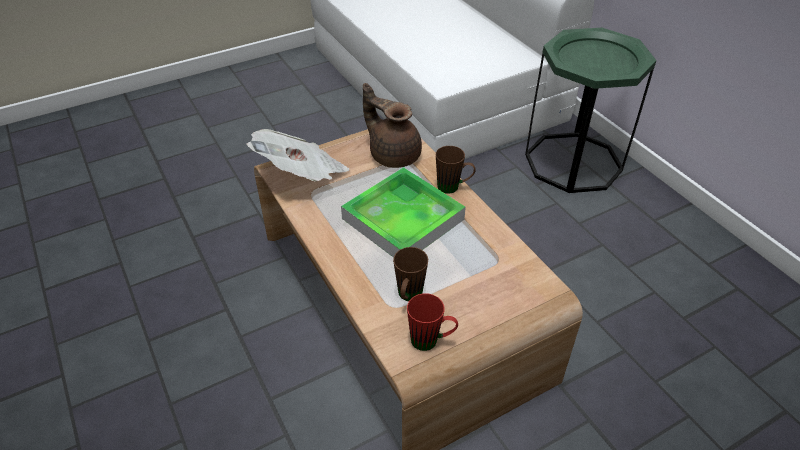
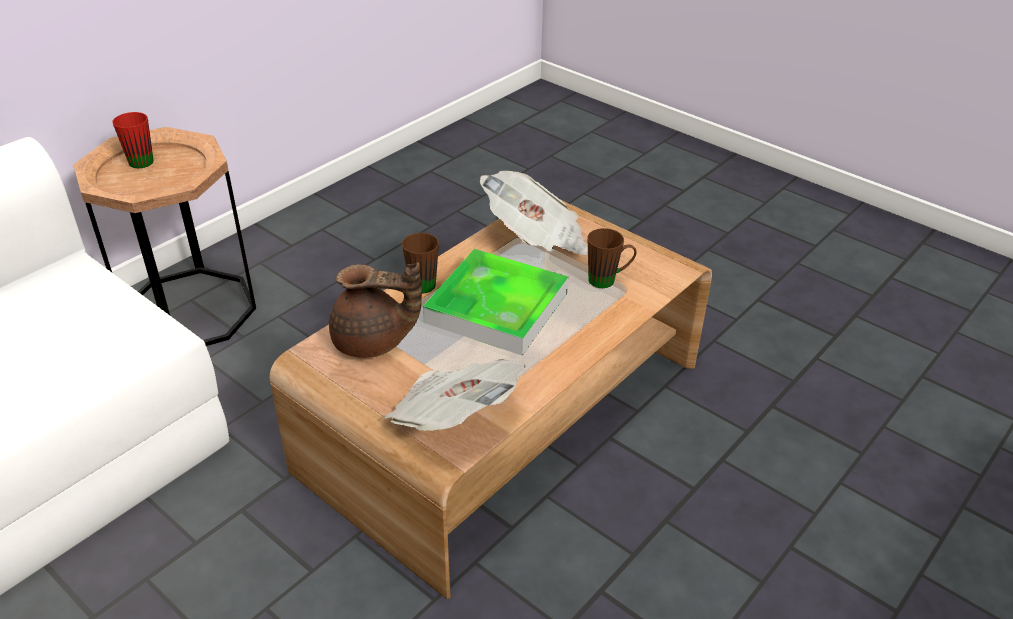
camera: 110 degrees left, 5 degrees down
(393, 154) = (373, 342): brown teapot -> brown teapot turned 105 degrees counterclockwise
(431, 341) = (649, 257): red mug -> red mug (142, 159)
(491, 267) = (536, 238): none -> newspaper
(573, 162) = (188, 310): green side table -> brown side table

